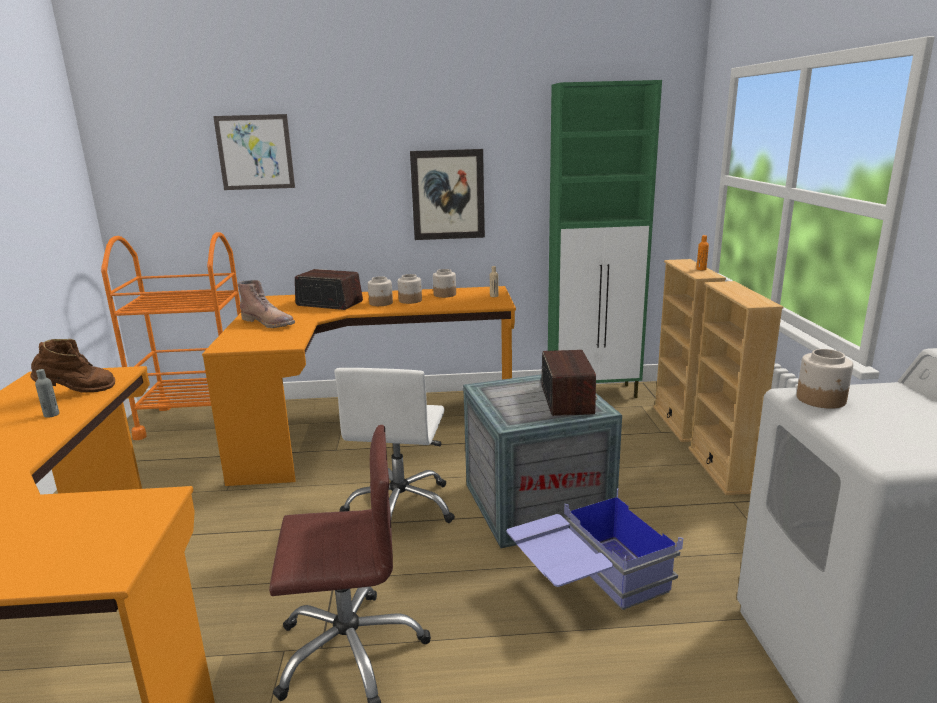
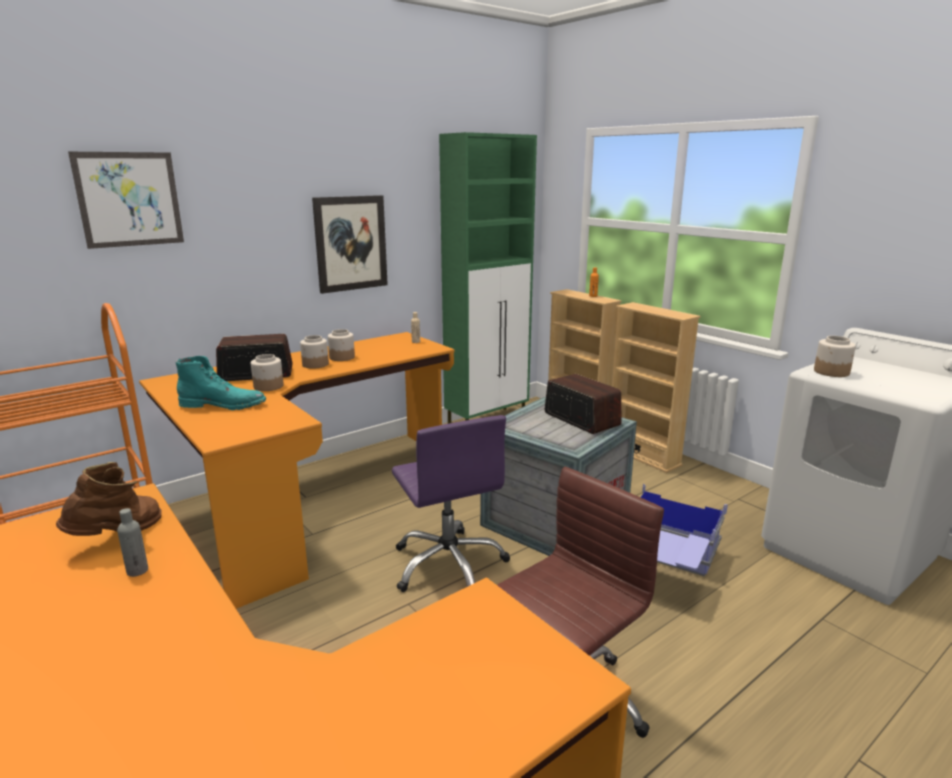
camera: 35 degrees left, 0 degrees up
(269, 323) = (224, 405): brown boot -> turquoise boot
(401, 508) = (449, 564): white office chair -> purple office chair
(445, 294) = (366, 347): jar -> jar (269, 386)

